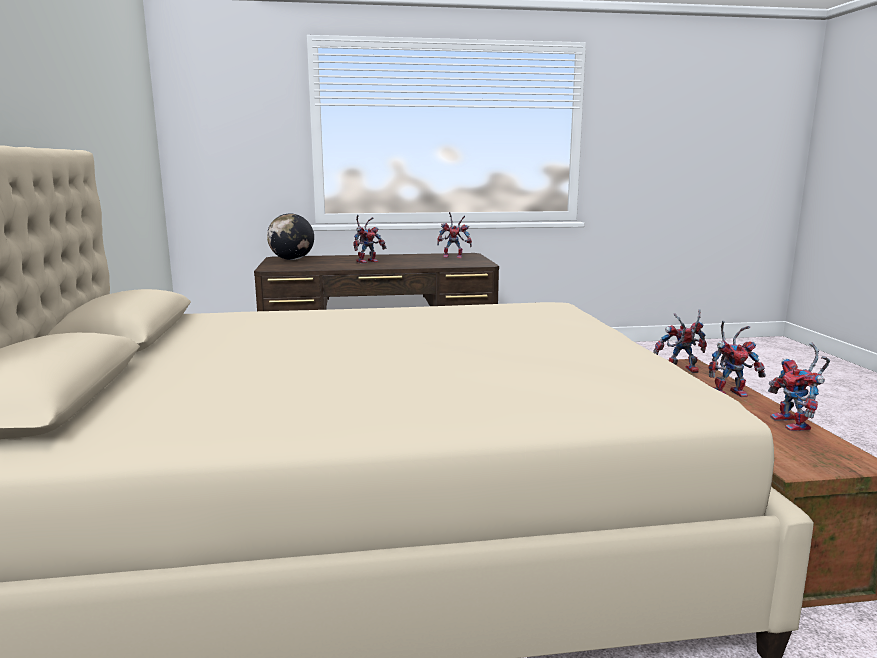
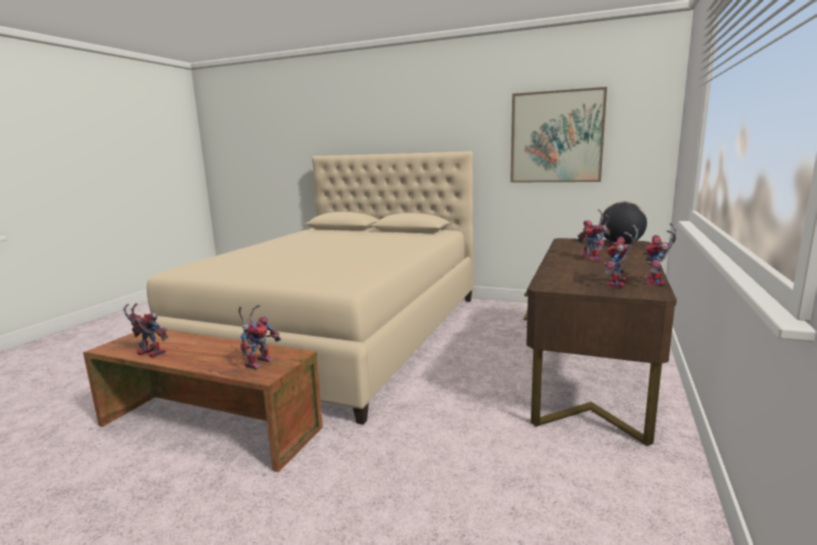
camera: 120 degrees right, 0 degrees up
(110, 135) = (556, 137): none -> picture
(730, 393) = (204, 359): toy robot -> toy robot (656, 282)

